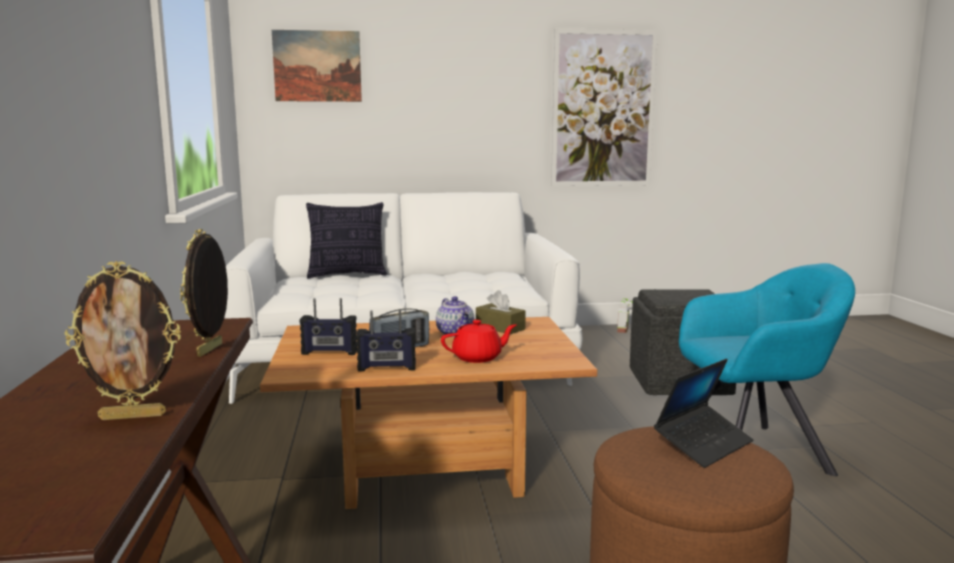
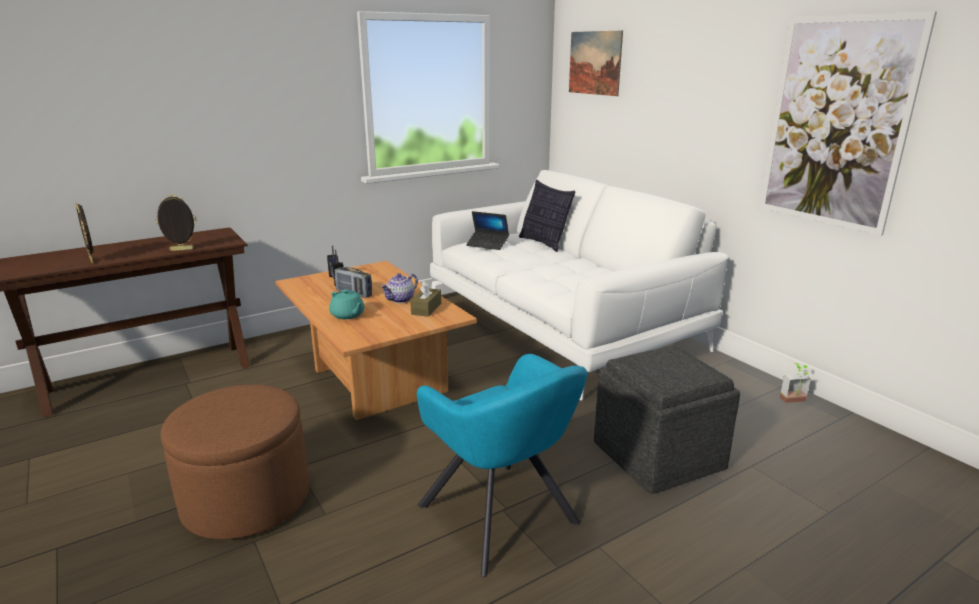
camera: 65 degrees right, 10 degrees up
(387, 368) = (313, 298): radio -> none
(478, 357) = (347, 315): red teapot -> turquoise teapot
(703, 444) = (252, 414): laptop -> laptop (487, 244)

